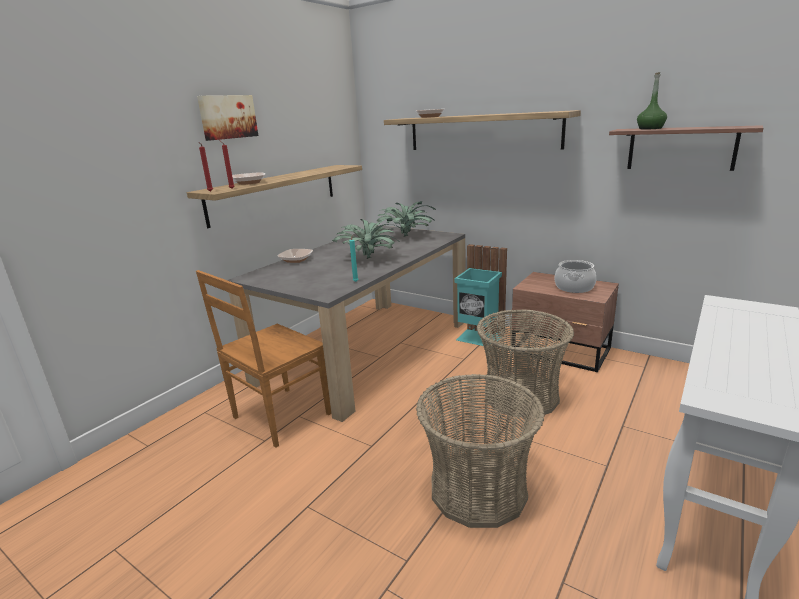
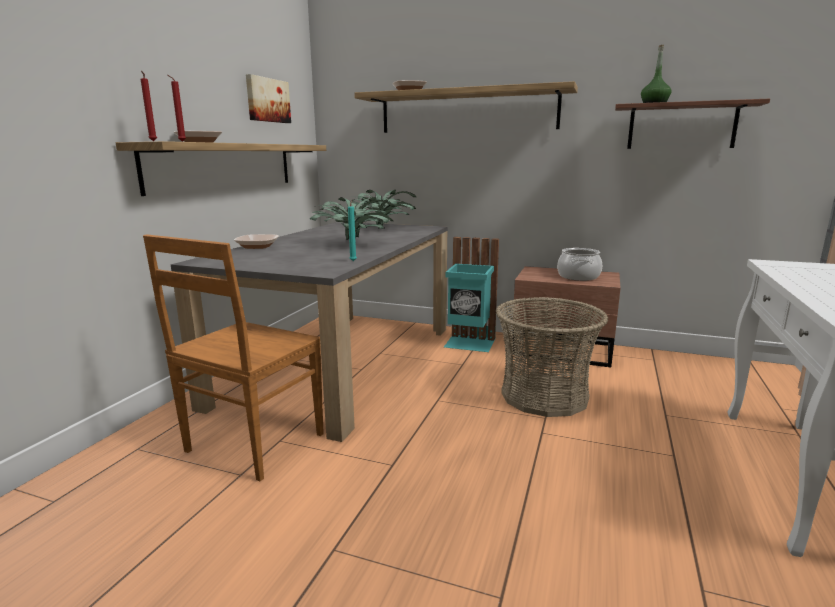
camera: 15 degrees left, 5 degrees down
(227, 117) = (171, 56): picture -> picture (267, 100)
(478, 490) = (548, 499): basket -> none

